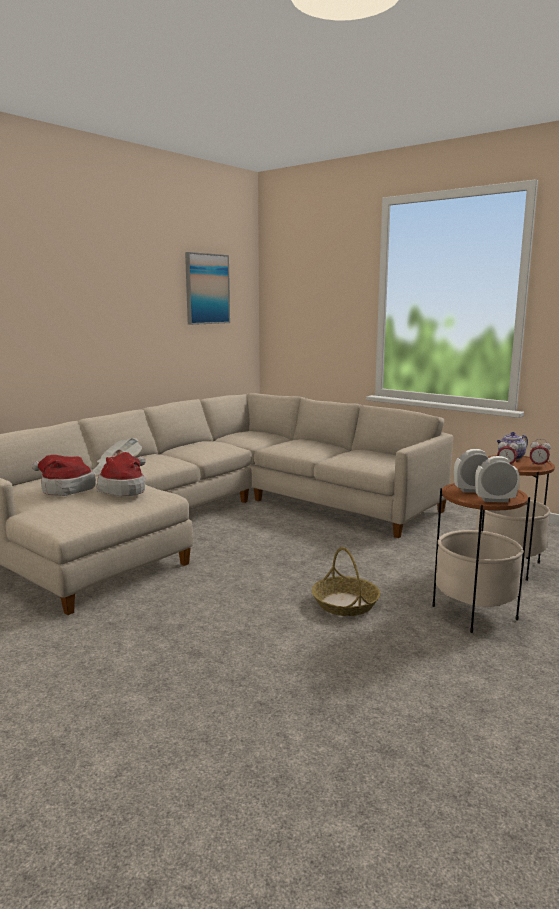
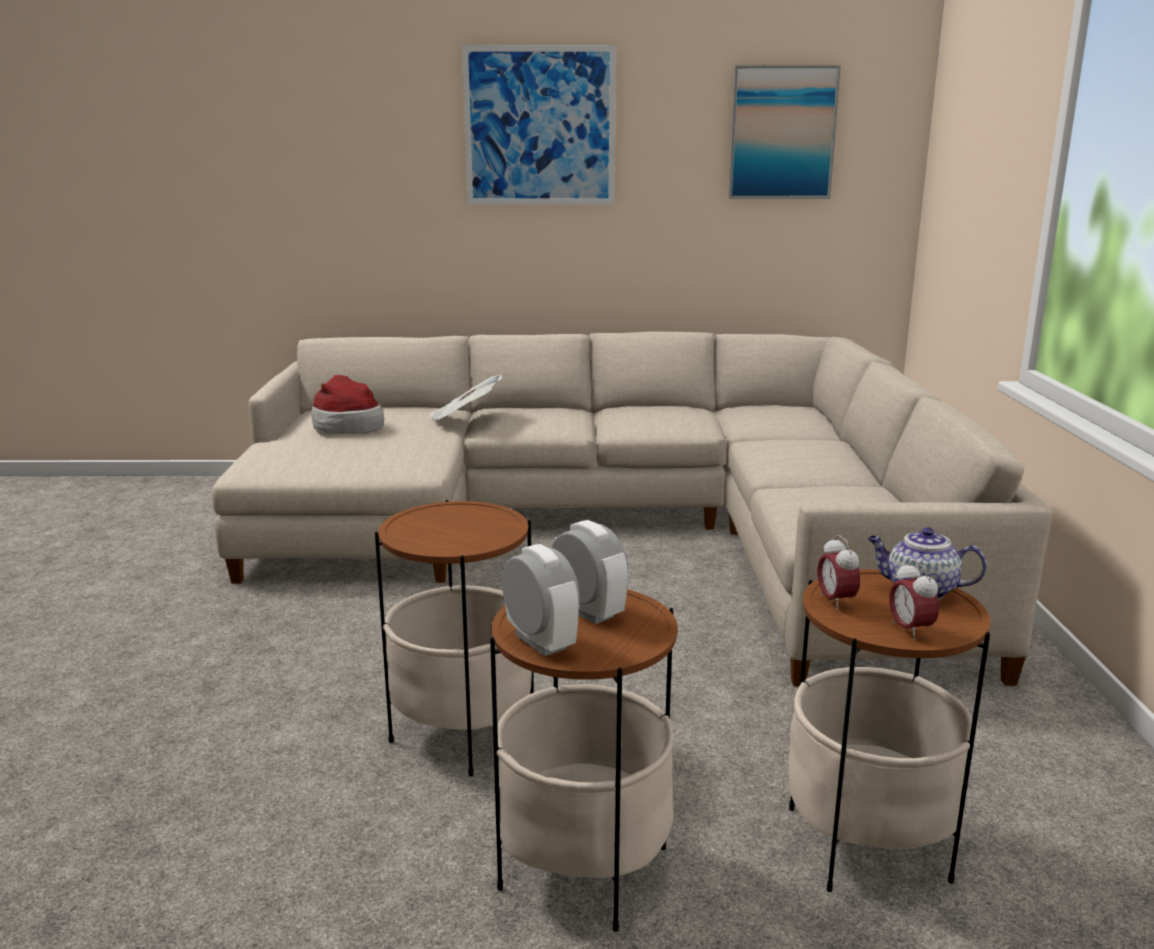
camera: 50 degrees right, 5 degrees up
(94, 282) = (540, 126): none -> picture
(125, 488) = (394, 444): hat -> none
(345, 604) = (463, 733): basket -> side table

